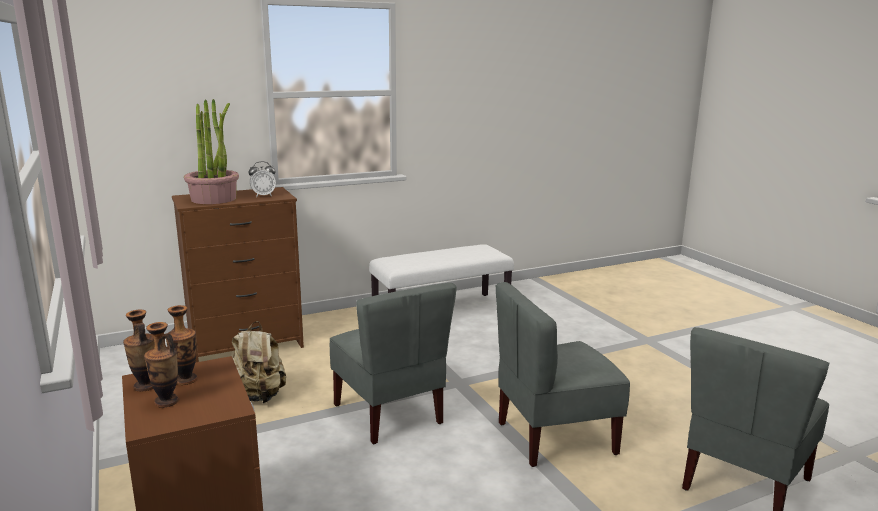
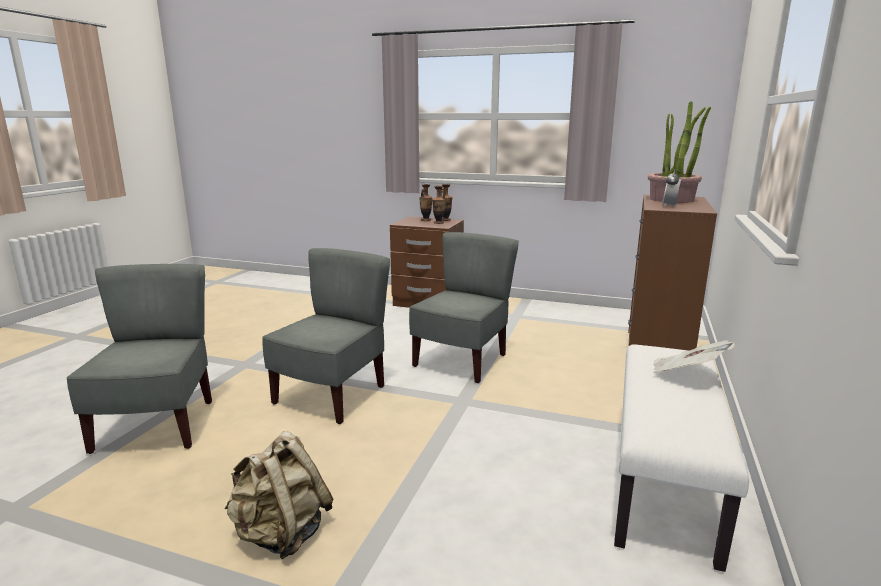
camera: 135 degrees right, 0 degrees up
(258, 397) = (550, 336): beige backpack -> beige backpack (281, 534)
(390, 414) = (462, 361): grey chair -> grey chair turned 105 degrees clockwise
(422, 255) = (686, 374): none -> newspaper

